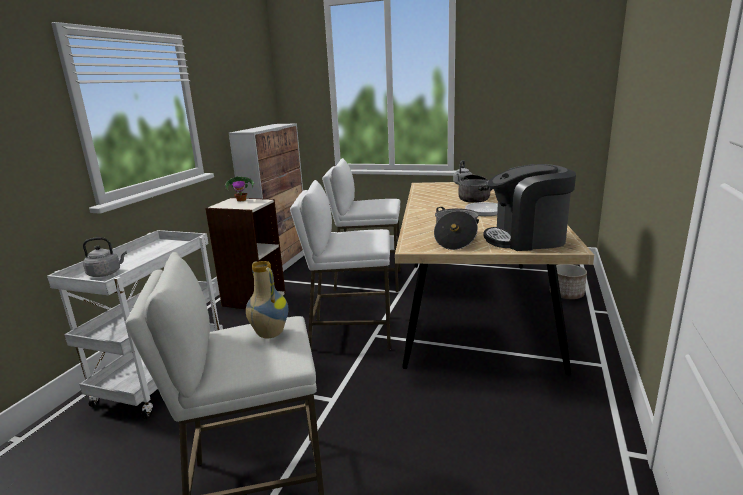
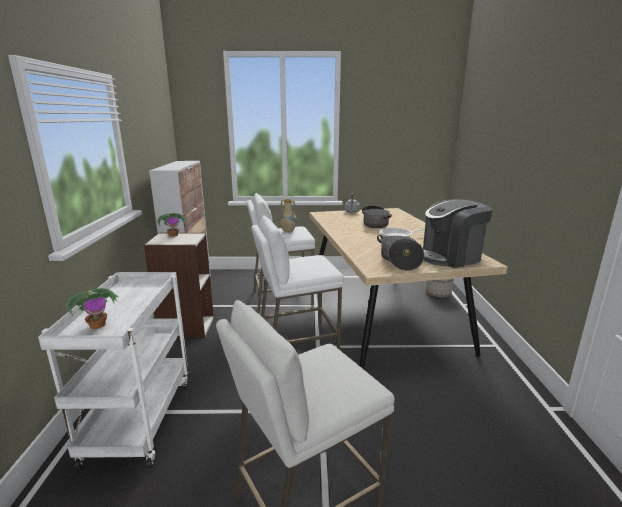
camera: 20 degrees left, 0 degrees up
(106, 273) = (98, 325): grey kettle -> potted plant
(269, 334) = (325, 365): vase -> vase (288, 231)

